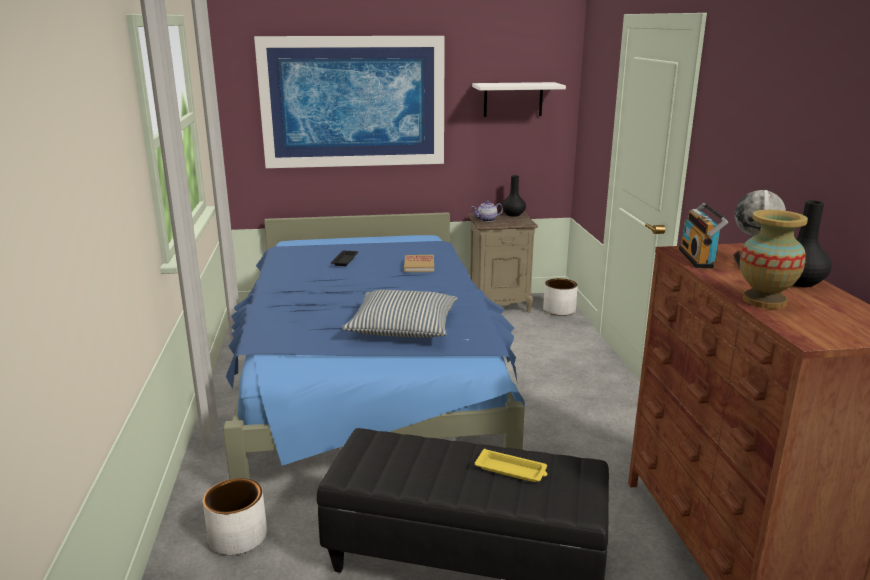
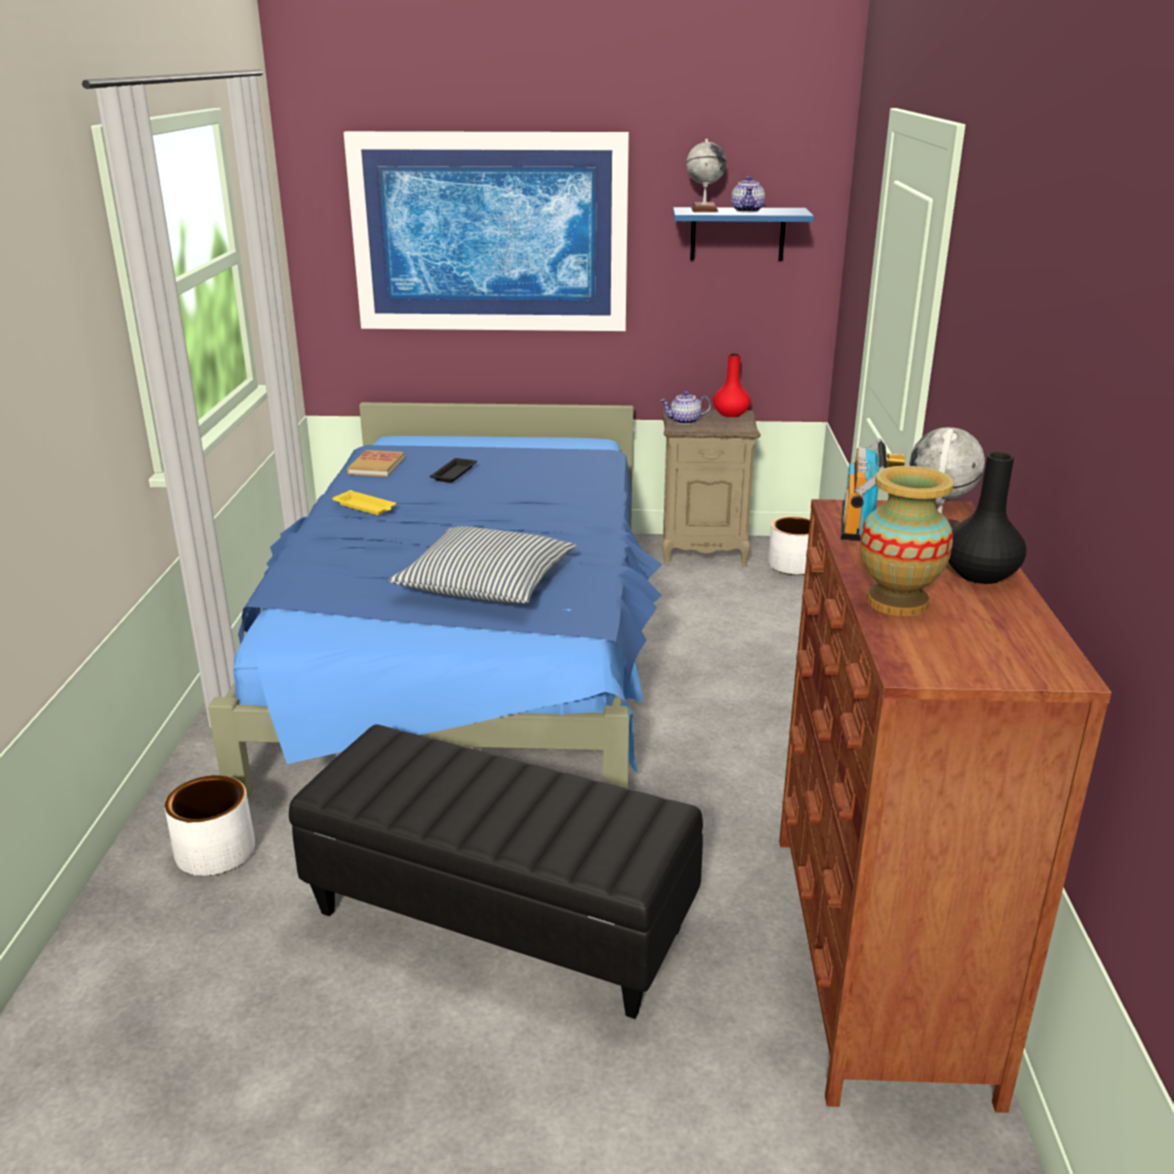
camera: 10 degrees right, 5 degrees up
(419, 265) = (556, 488): book -> book (376, 466)
(494, 83) = (704, 209): none -> globe
(512, 470) = (556, 806): yellow tray -> yellow tray (365, 507)
(513, 99) = (737, 234): white shelf -> blue shelf
(513, 214) = (731, 414): black vase -> red vase
(522, 84) = (748, 211): none -> teapot

